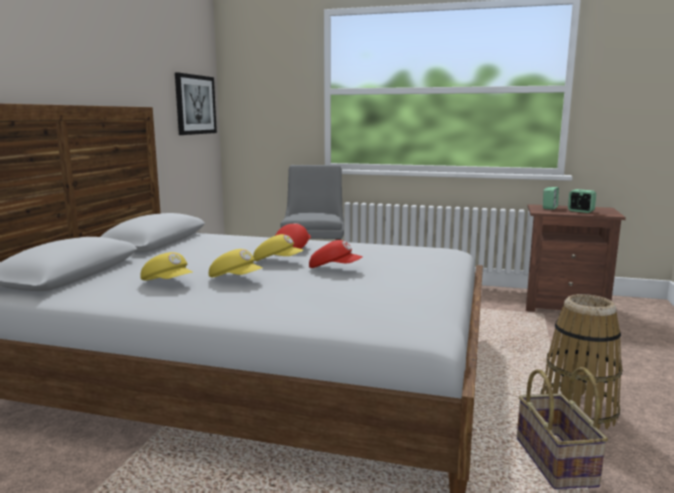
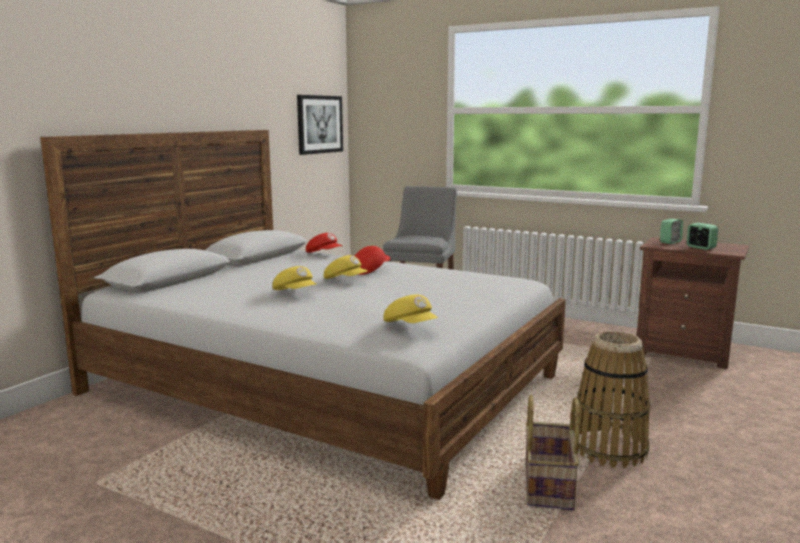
camera: 15 degrees right, 0 degrees up
(168, 283) = (239, 292): yellow cap -> yellow cap (411, 327)
(334, 268) = (390, 290): red cap -> red cap (324, 254)

